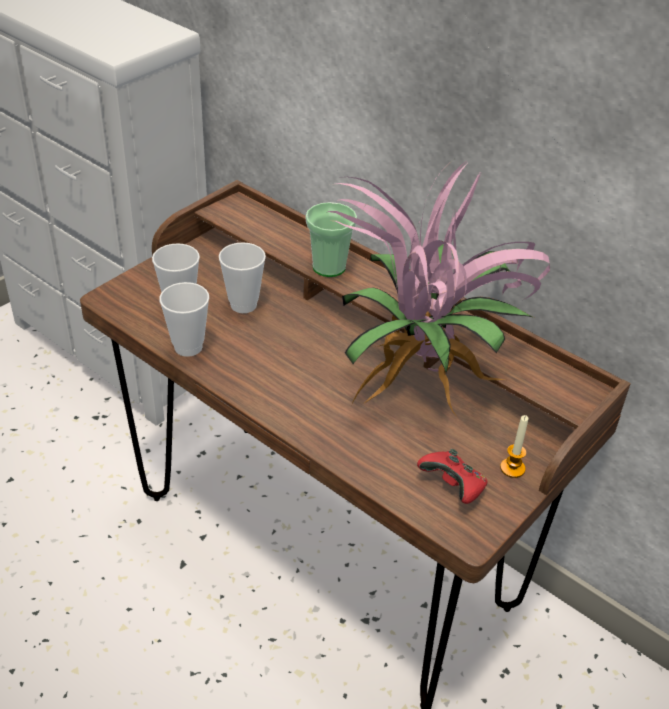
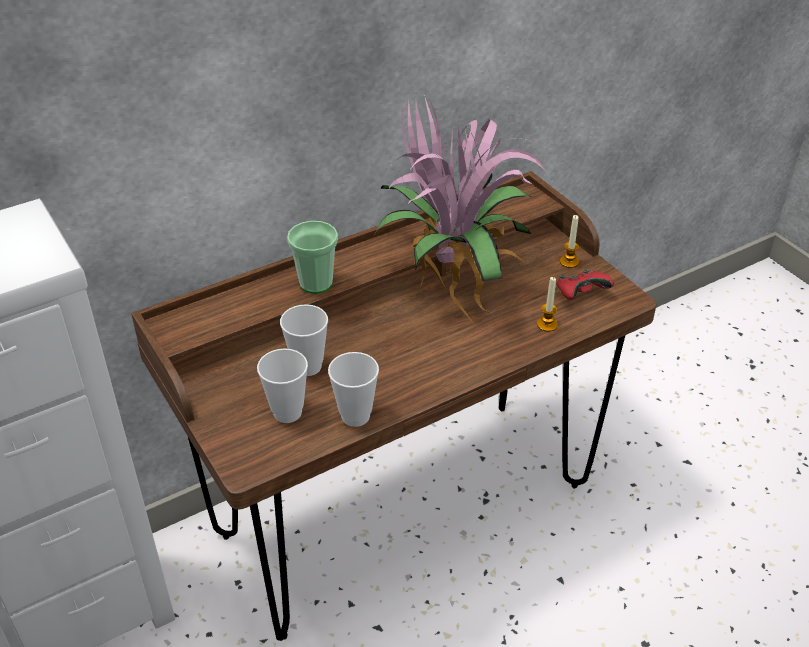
camera: 70 degrees left, 0 degrees up
(383, 463) = (547, 325): none -> candle

